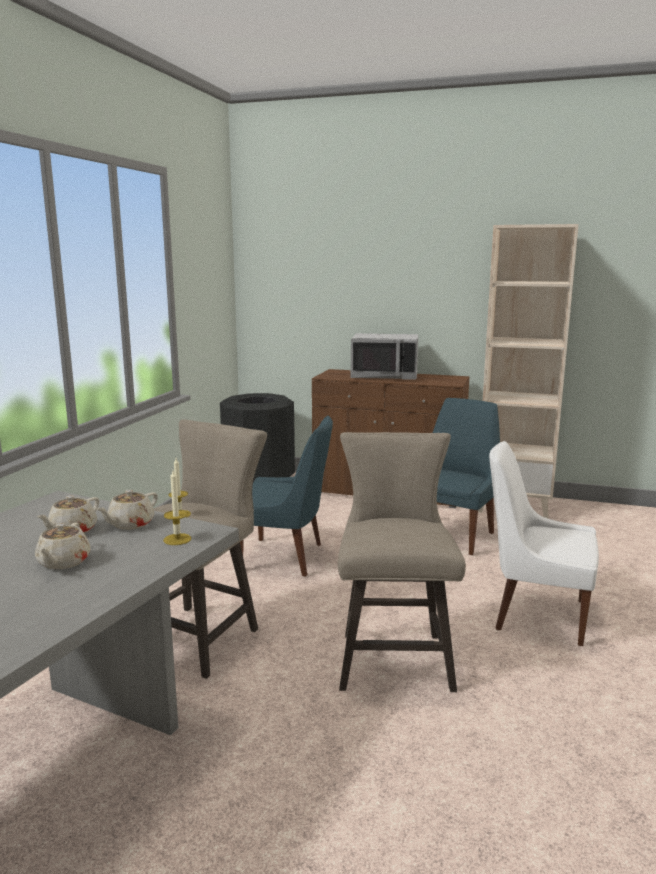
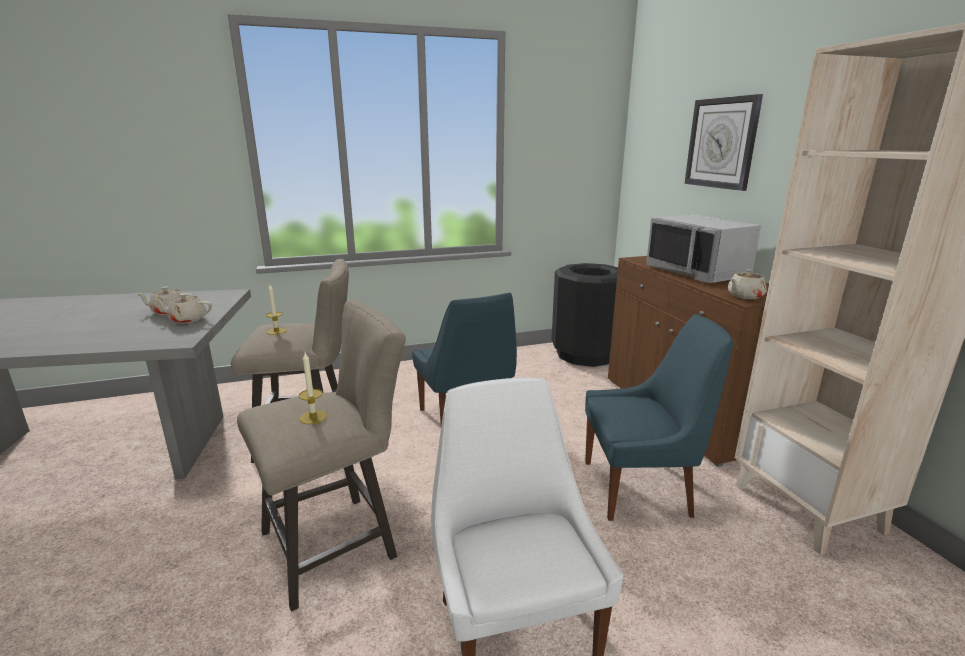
camera: 55 degrees right, 5 degrees up
(63, 562) = (108, 325): beige teapot -> beige teapot (744, 296)
(177, 539) = (159, 338): candle -> candle (313, 417)
(362, 277) = (721, 143): none -> wall clock

